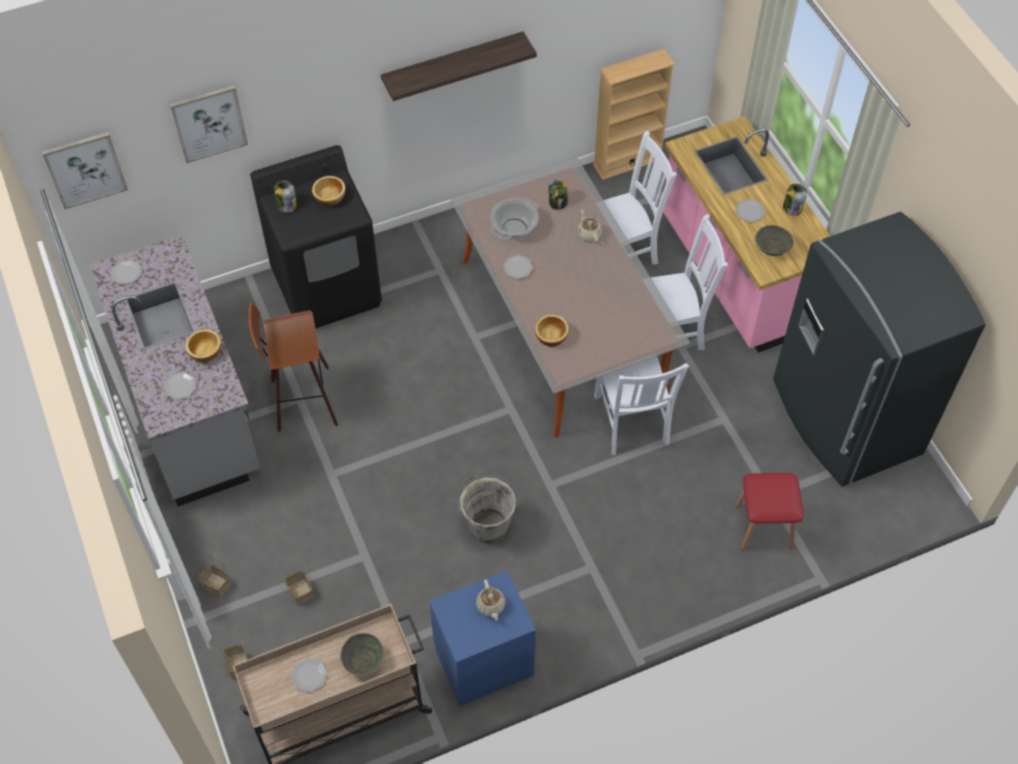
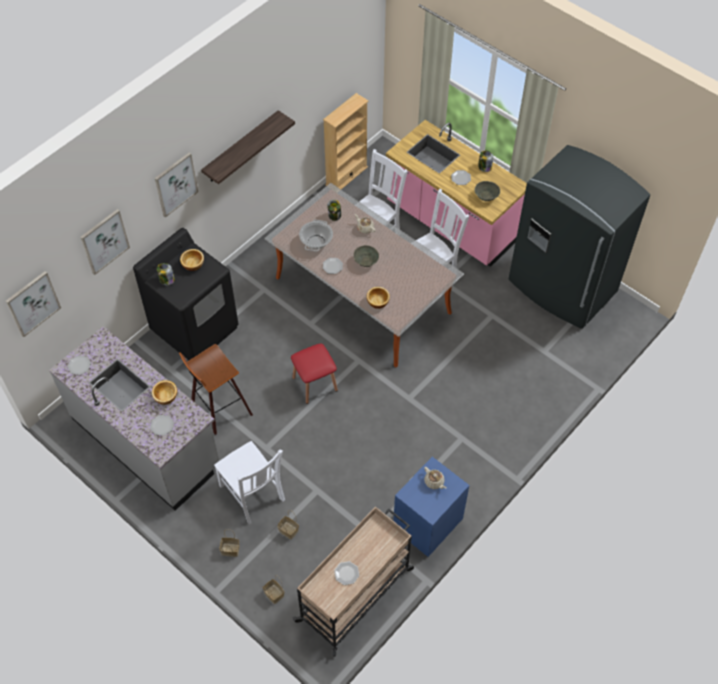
camera: 25 degrees left, 0 degrees up
(335, 82) = (175, 184): none -> picture
(362, 660) = (374, 549): grey bowl -> grey bowl (365, 261)
(487, 525) = (384, 439): grey bucket -> none
(632, 422) = (438, 339): white chair -> white chair (253, 494)
(763, 526) = (549, 371): red stool -> red stool (315, 384)

